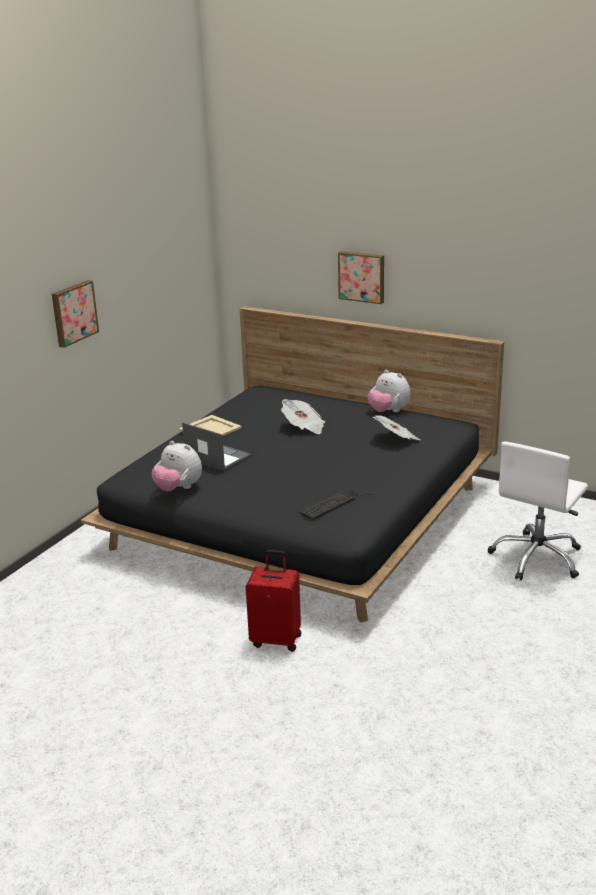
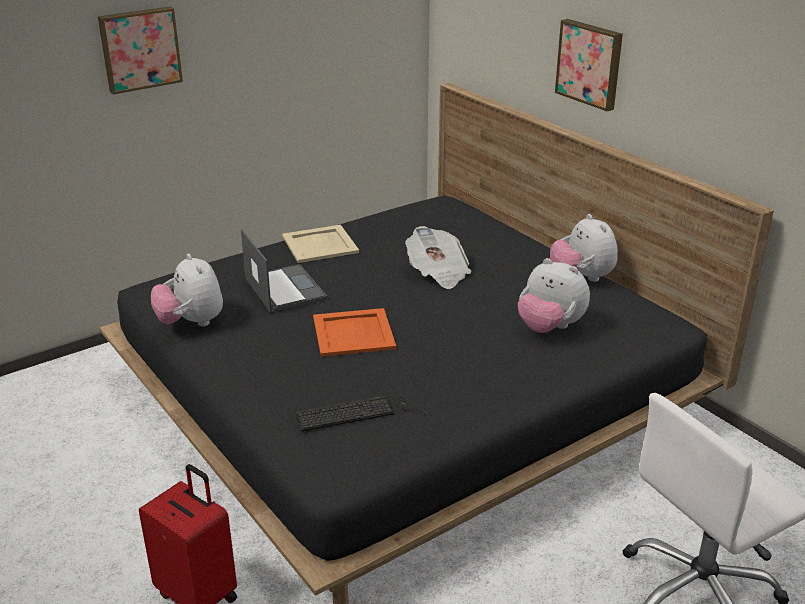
camera: 25 degrees right, 5 degrees up
(288, 468) = (354, 332): none -> orange tray
(396, 439) = (549, 327): newspaper -> plush toy

